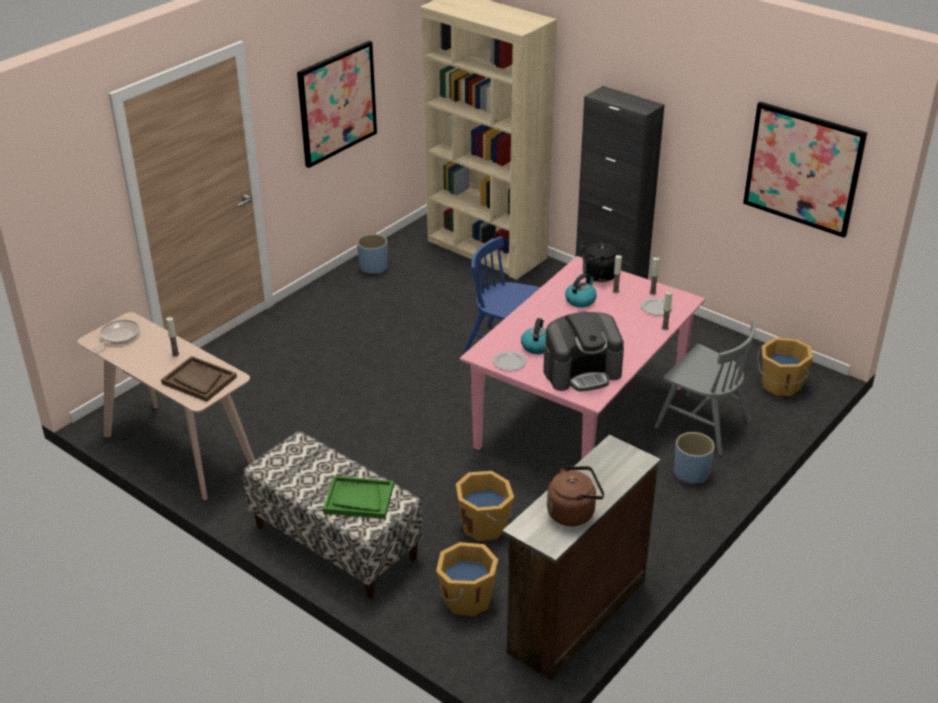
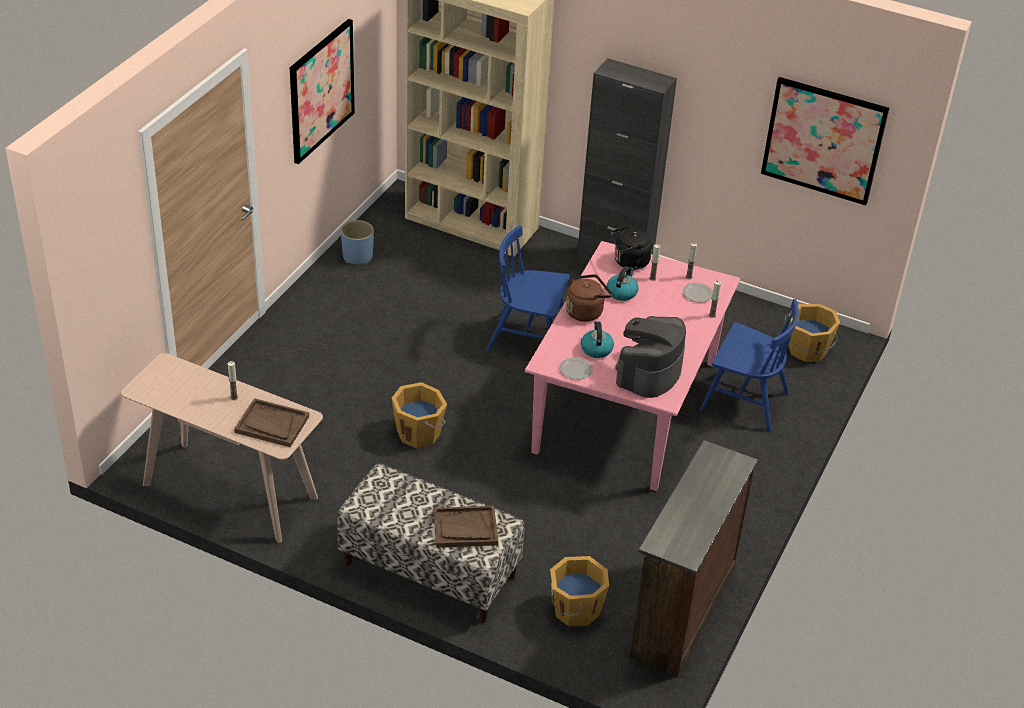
camera: 15 degrees left, 5 degrees up
(118, 336) = (163, 383): frying pan -> none
(358, 499) = (465, 528): green tray -> brown tray
(485, 525) = (569, 533): orange bucket -> orange bucket (419, 433)
(573, 512) = (697, 523): brown kettle -> brown kettle (586, 311)
(582, 372) = (648, 372): coffee machine -> coffee machine turned 150 degrees clockwise
(690, 473) = (747, 455): blue planter -> none
(702, 424) = (744, 401): grey chair -> blue chair

